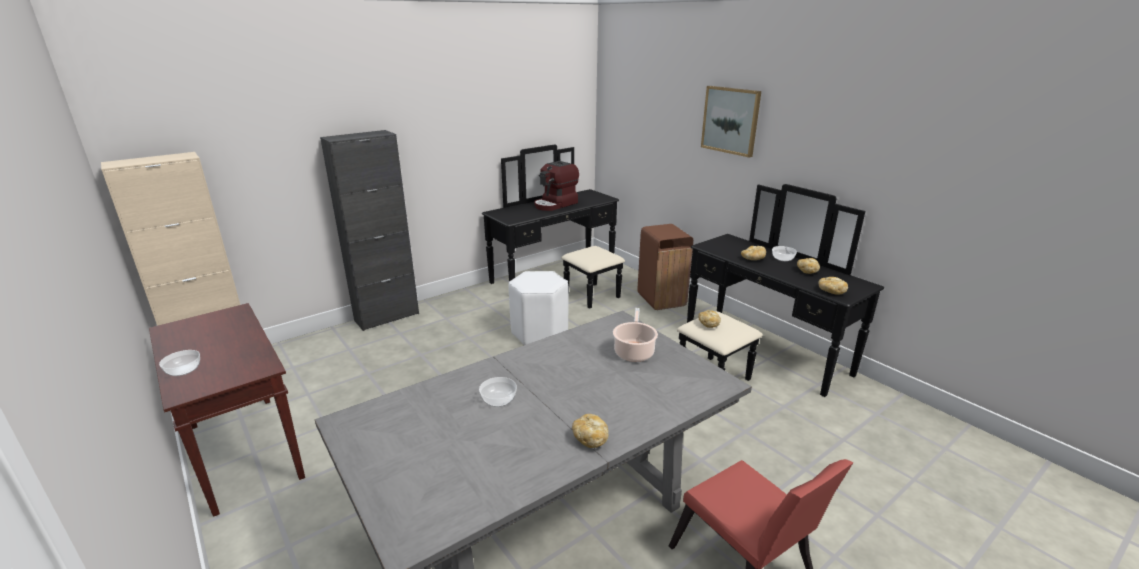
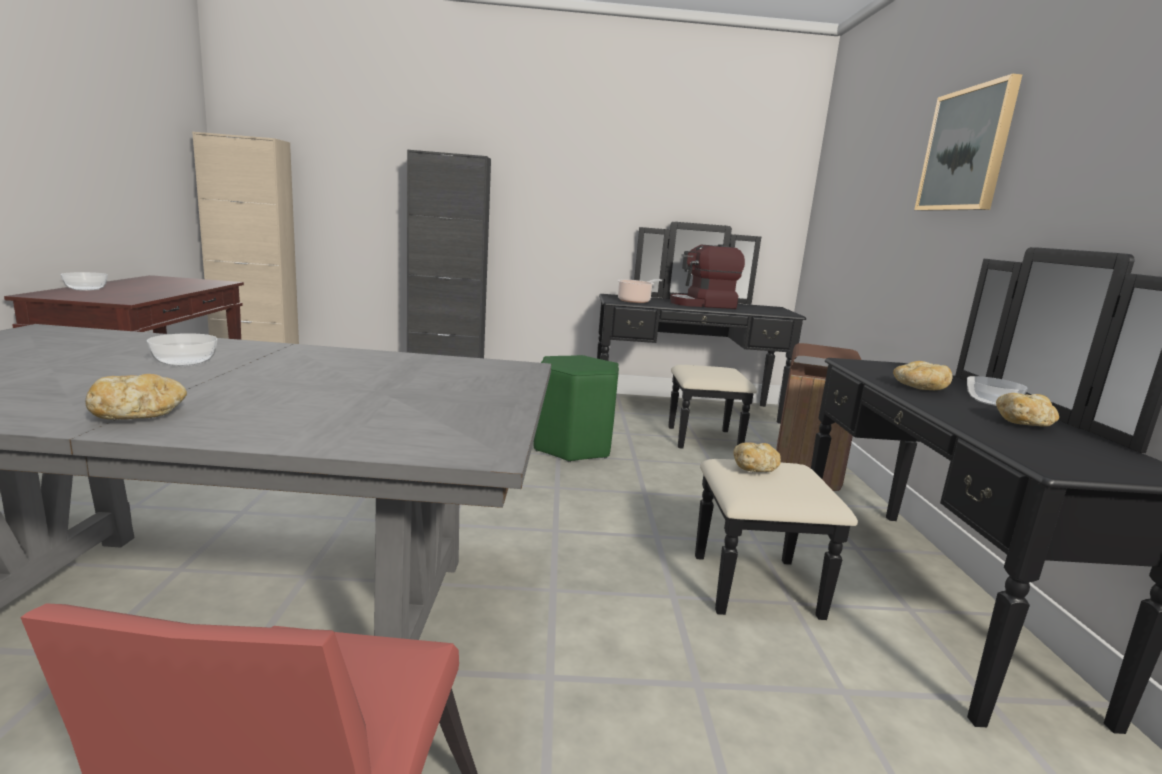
camera: 35 degrees right, 10 degrees down
(540, 333) = (574, 447): white stool -> green stool
(634, 351) = (453, 387): cooking pot -> cooking pot (635, 301)
(830, 291) = (1032, 453): bread -> none

